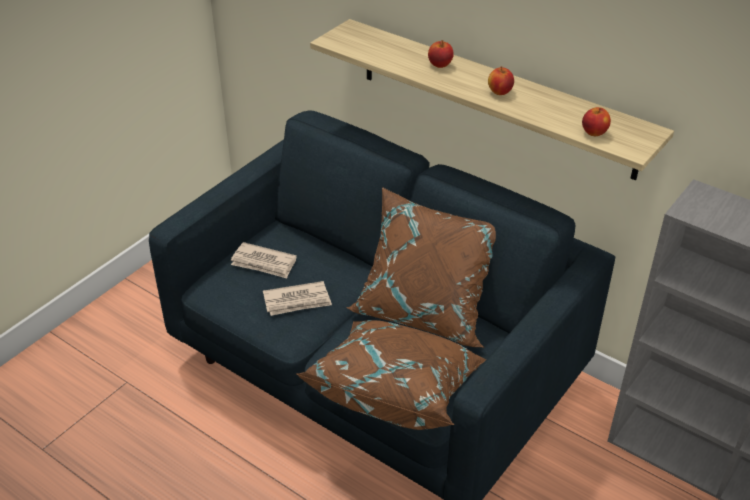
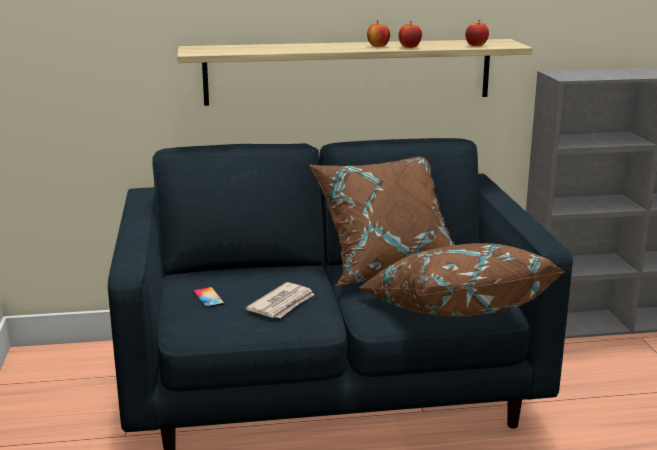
camera: 45 degrees left, 20 degrees down
(264, 263) = (208, 297): newspaper -> phone
(440, 65) = (307, 46): apple -> apple (409, 47)

